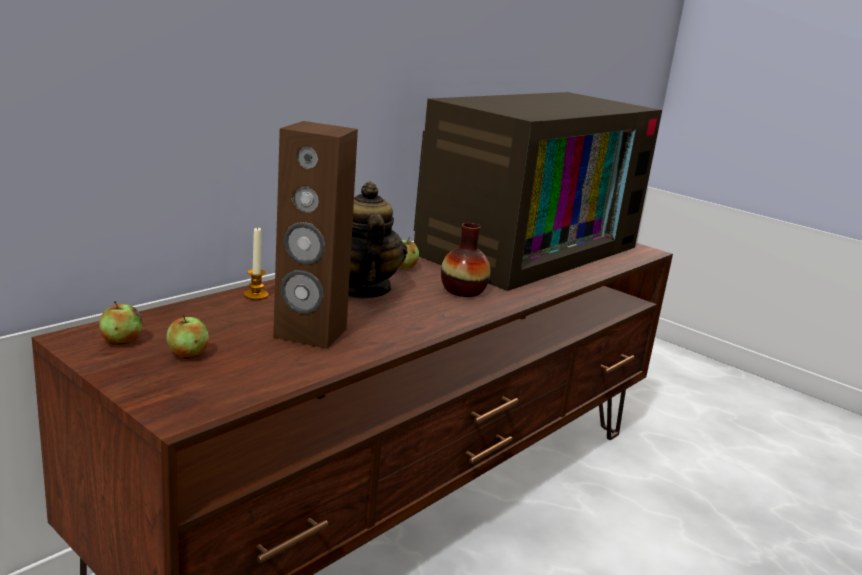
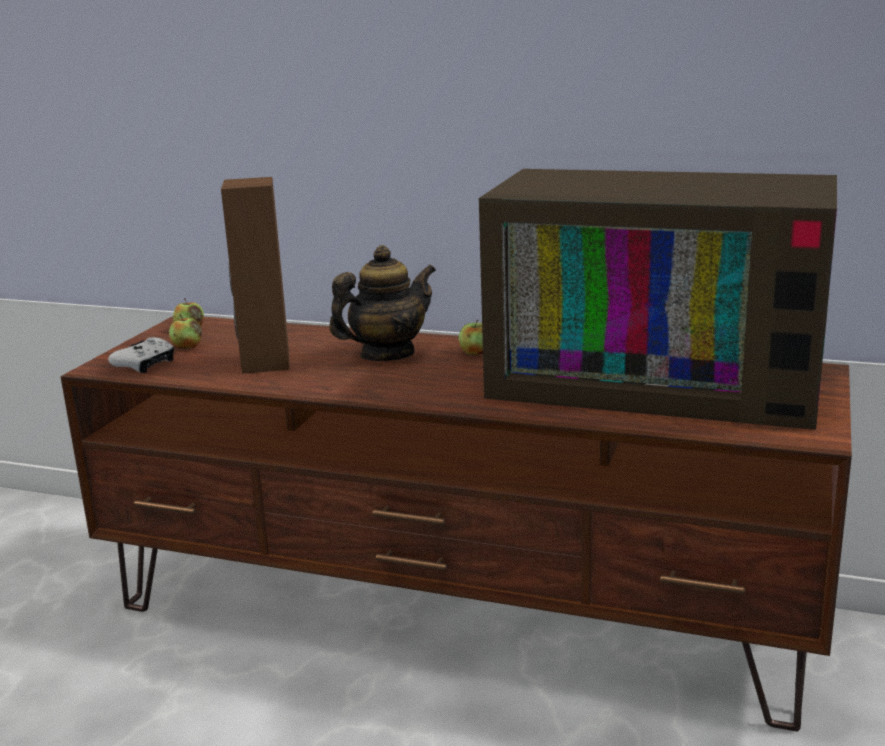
camera: 70 degrees right, 0 degrees up
(218, 386) = (146, 365): none -> white game controller
(256, 295) = (320, 333): candle -> none
(463, 290) = (450, 383): vase -> none

